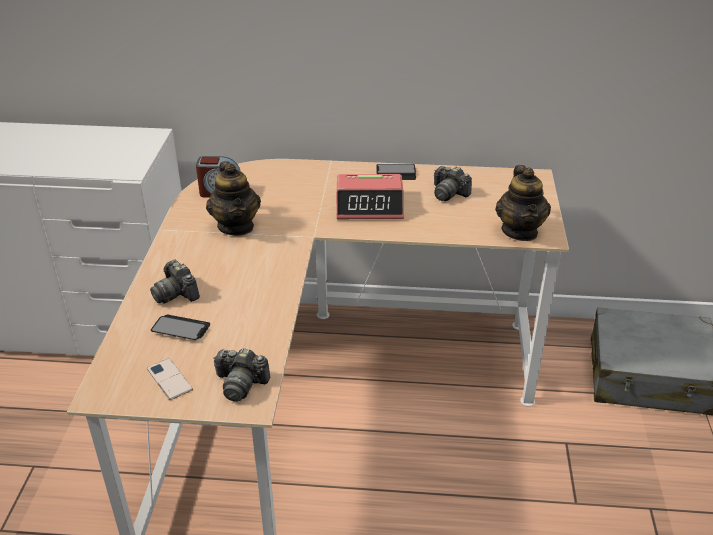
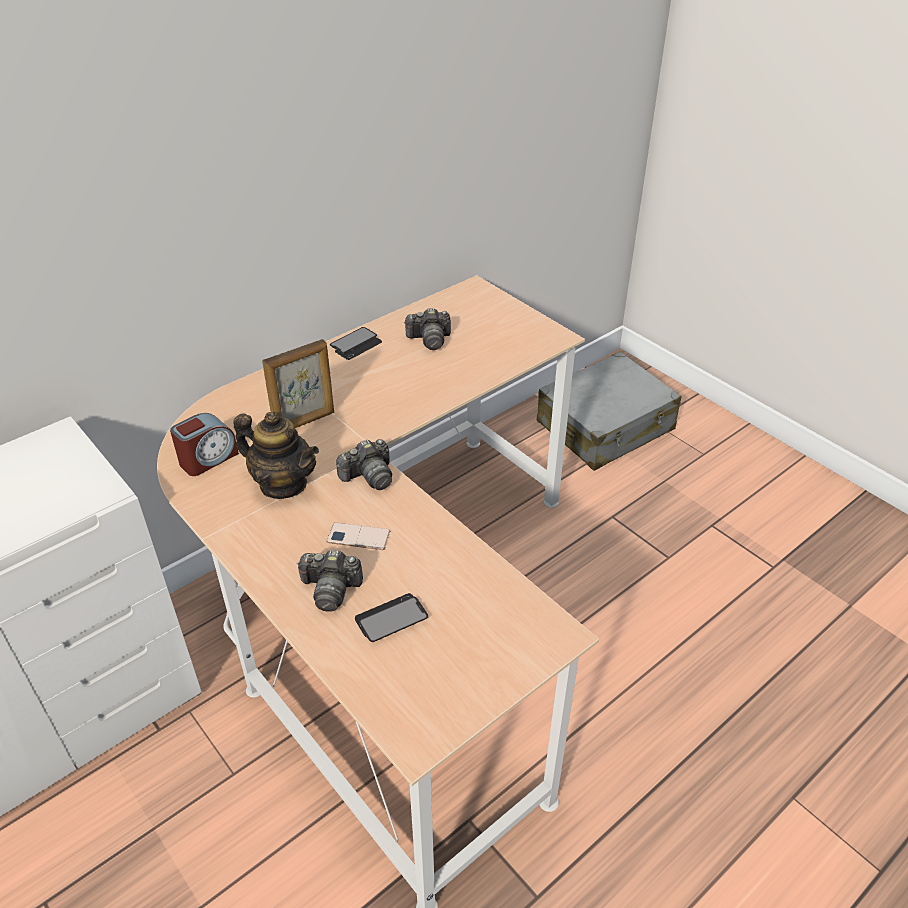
camera: 45 degrees left, 5 degrees up
(169, 379) = (458, 672): phone -> phone (358, 537)
(240, 384) = (523, 625): camera -> camera (369, 476)
(298, 201) = (305, 422): none -> picture frame
(370, 206) = (380, 389): alarm clock -> none
(520, 231) = (531, 343): teapot -> none

